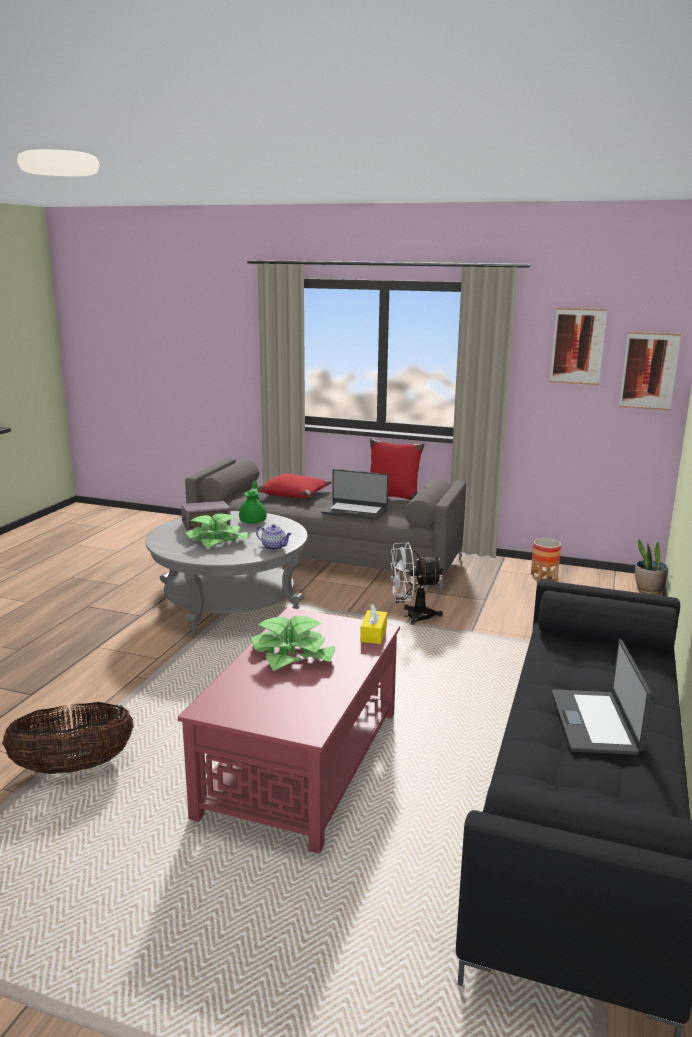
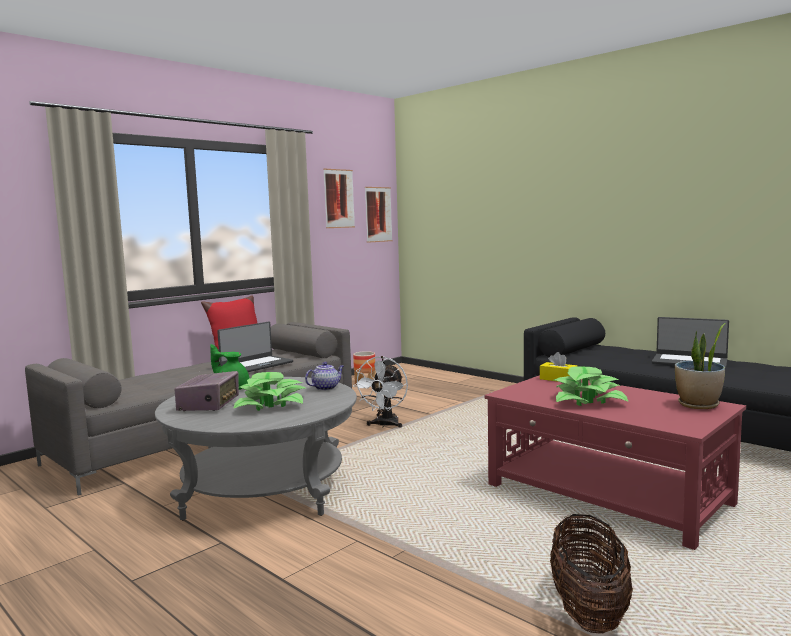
camera: 65 degrees left, 10 degrees down
(294, 494) = (159, 377): red pillow -> none
(648, 590) = (418, 368): potted plant -> potted plant (698, 405)

